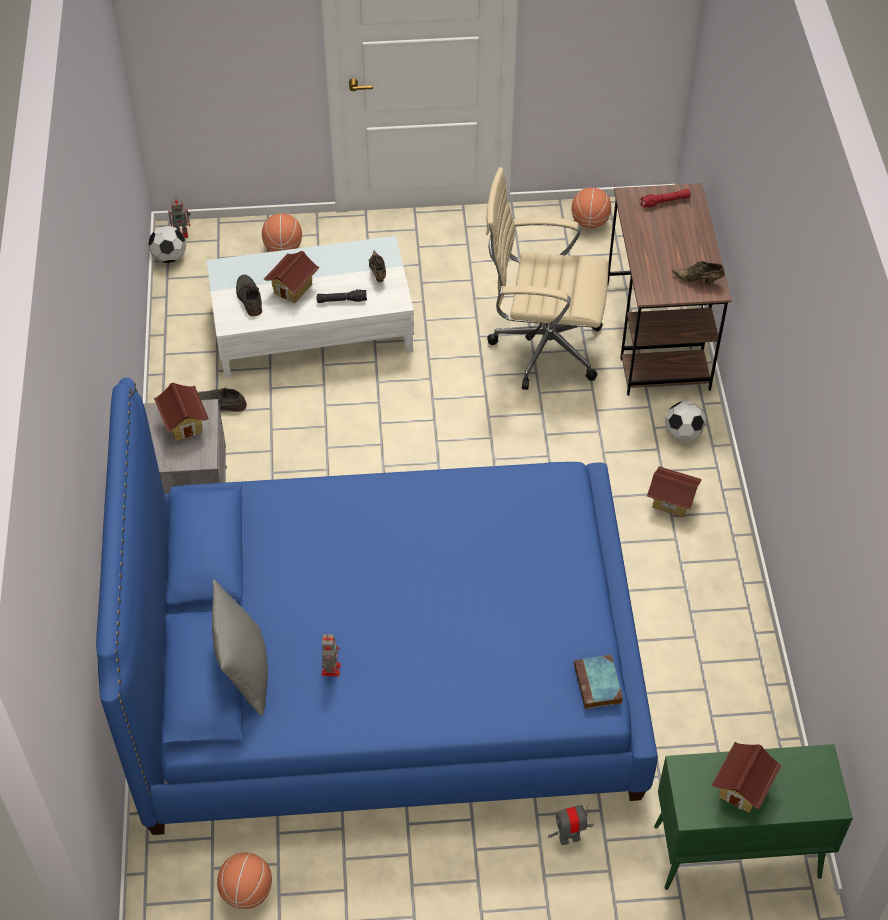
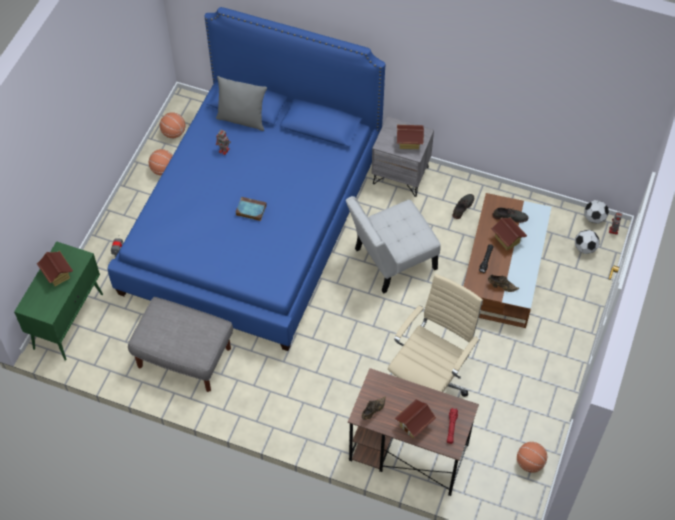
camera: 115 degrees right, 5 degrees up
(283, 248) = (578, 278): basketball -> basketball (163, 170)
(312, 326) = (503, 270): white coffee table -> brown coffee table
(365, 456) = (391, 261): none -> white chair
(598, 685) = (148, 248): book -> book (250, 210)
(671, 502) = (279, 396): toy house -> toy house (414, 425)
(682, 433) = (324, 427): football -> football (585, 248)
(689, 646) = (185, 357): none -> grey ottoman

